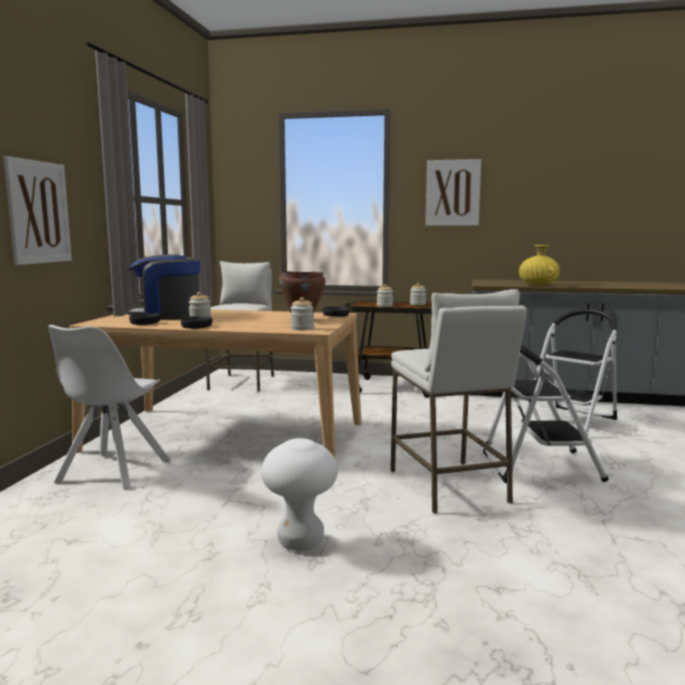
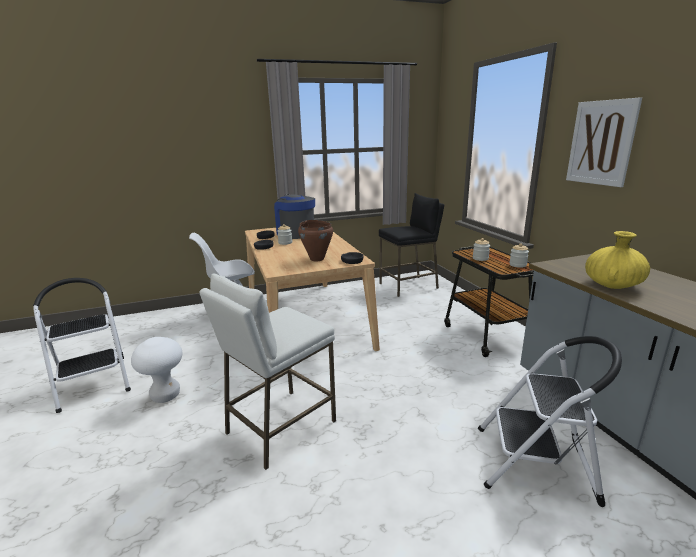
camera: 60 degrees right, 10 degrees up
(38, 212) = (224, 168): picture -> none
(242, 383) = (409, 286): white stool -> black stool
(302, 328) = (282, 267): jar -> none
(537, 466) = (362, 467): step ladder -> step ladder (94, 381)

